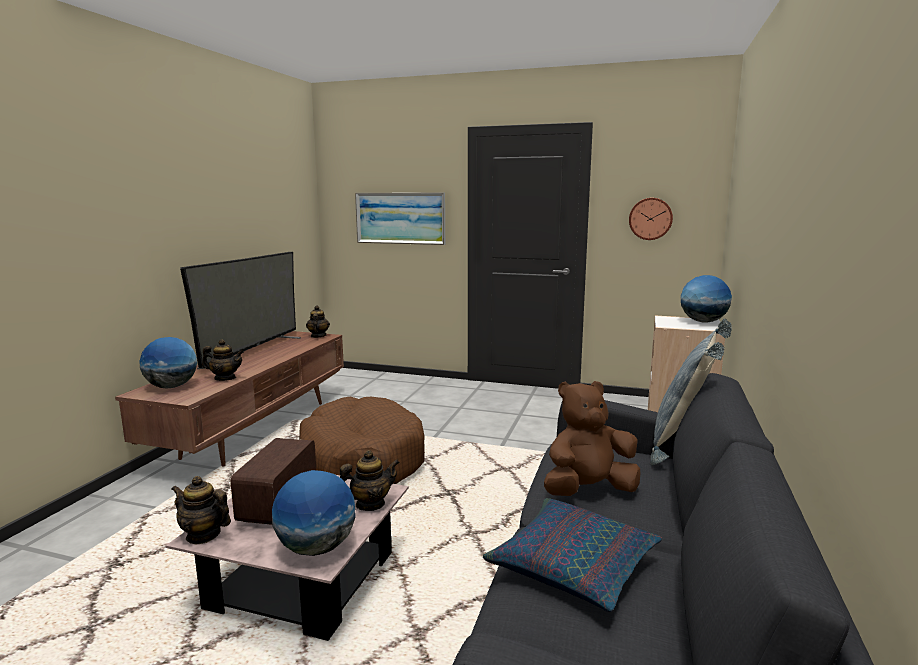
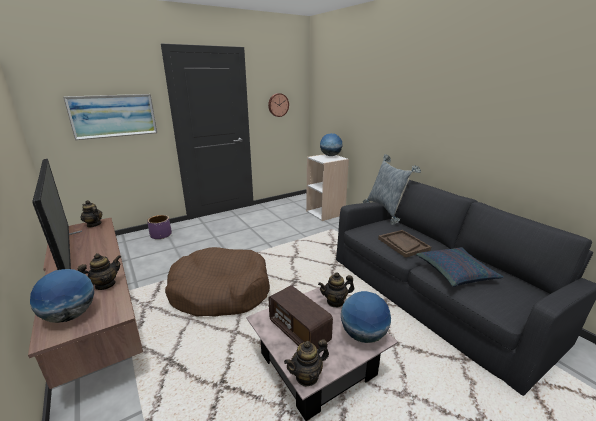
camera: 50 degrees left, 10 degrees up
(370, 504) = (335, 301): teapot -> teapot turned 120 degrees counterclockwise
(414, 385) = (161, 235): none -> purple planter
(588, 490) = (403, 244): brown plush toy -> brown tray

